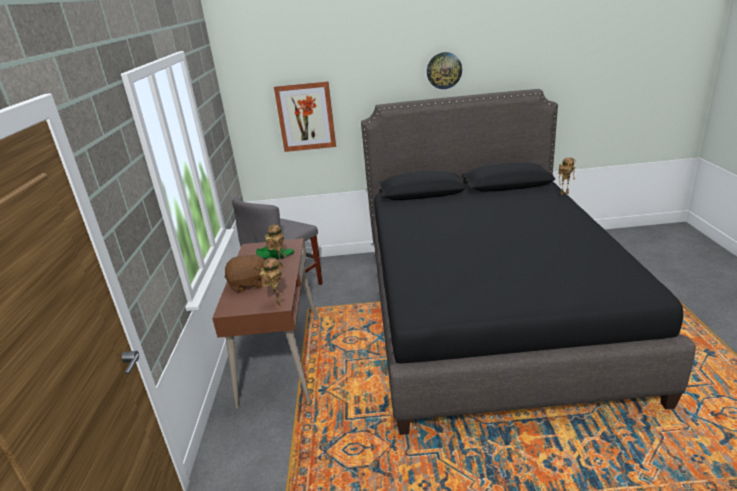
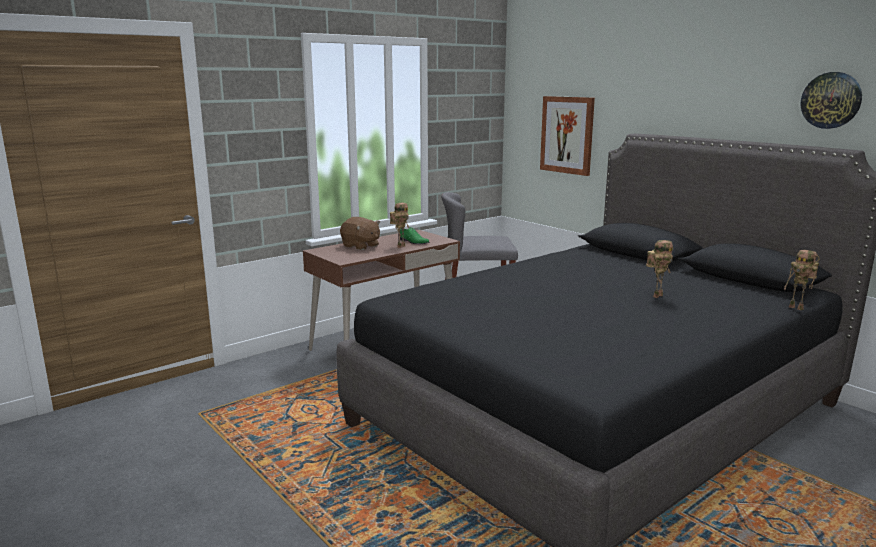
camera: 50 degrees right, 10 degrees down
(277, 304) = (343, 259): toy robot -> toy robot (657, 295)
(444, 70) = (725, 102): wall clock -> wall clock (831, 100)

